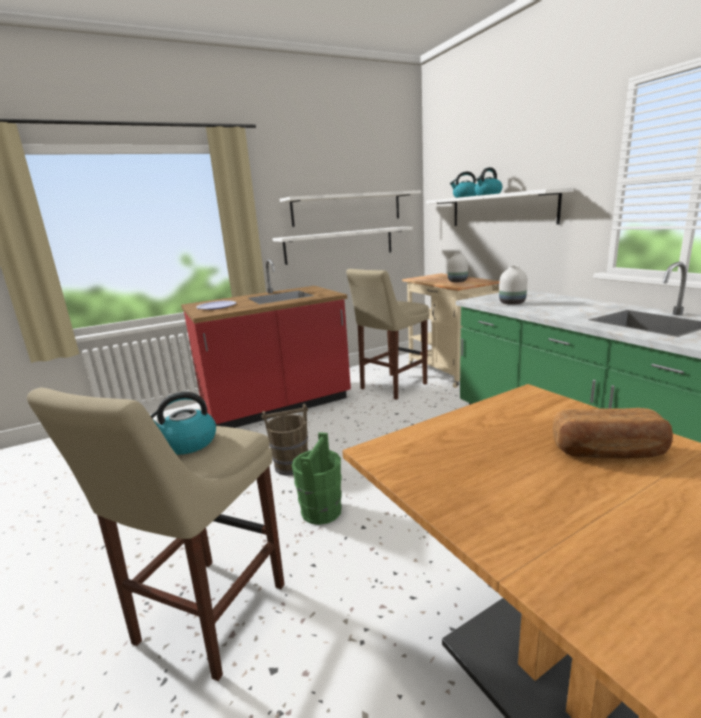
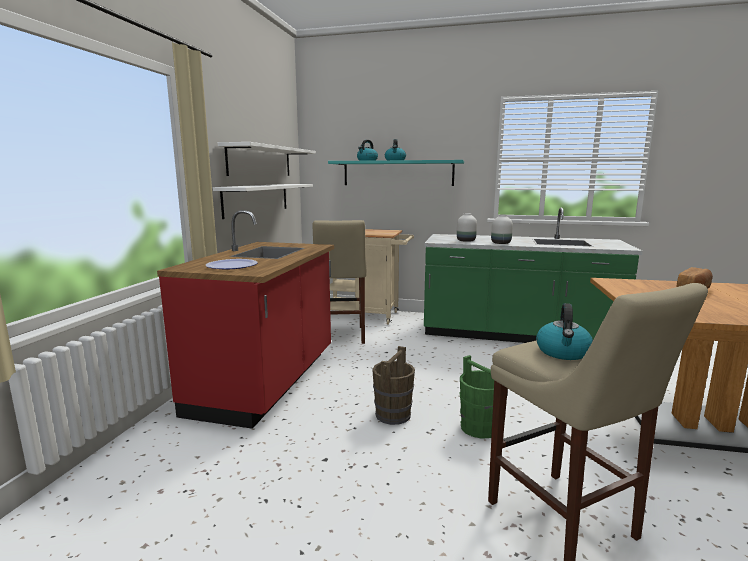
camera: 50 degrees left, 5 degrees down
(457, 281) = (372, 232): white vase -> white vase (500, 243)
(501, 209) = (398, 173): white shelf -> turquoise shelf

